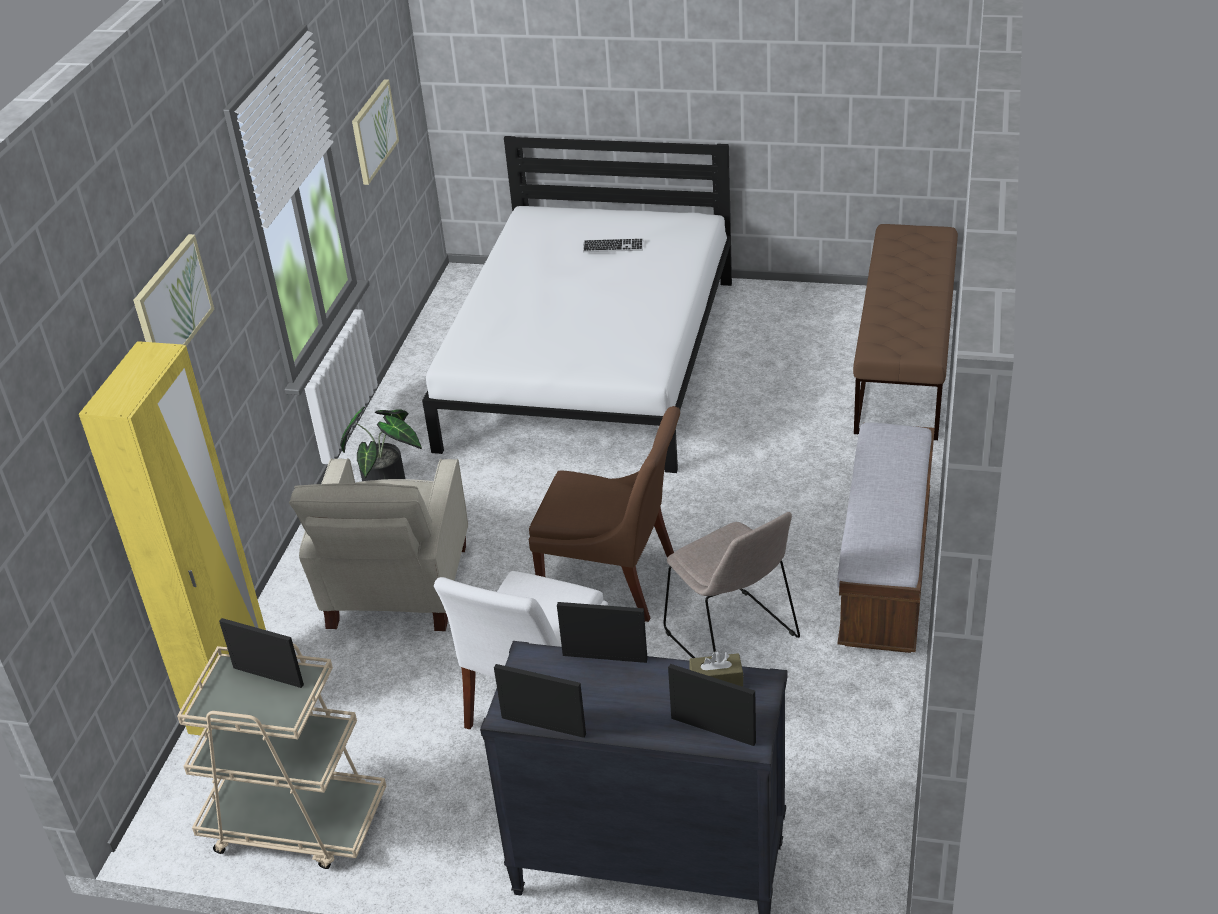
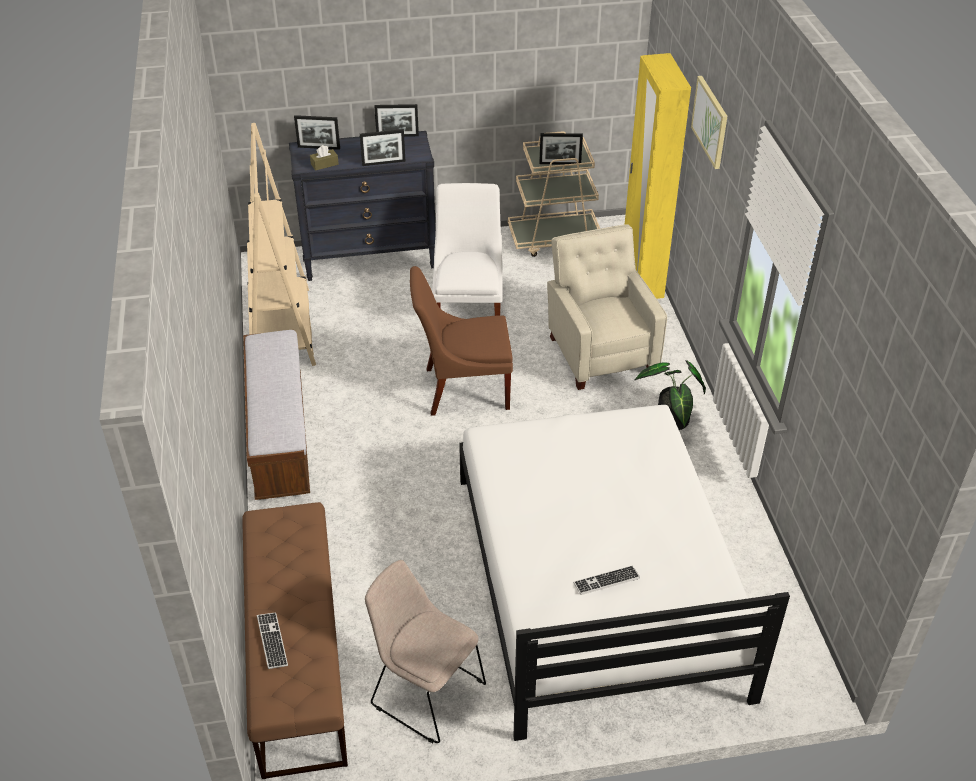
camera: 155 degrees right, 5 degrees up
(373, 131) = (841, 418): picture -> none
(733, 637) = (368, 371): beige chair -> beige chair (425, 691)
(851, 743) = (281, 330): none -> beige bookcase
(928, 267) = (272, 641): none -> keyboard

